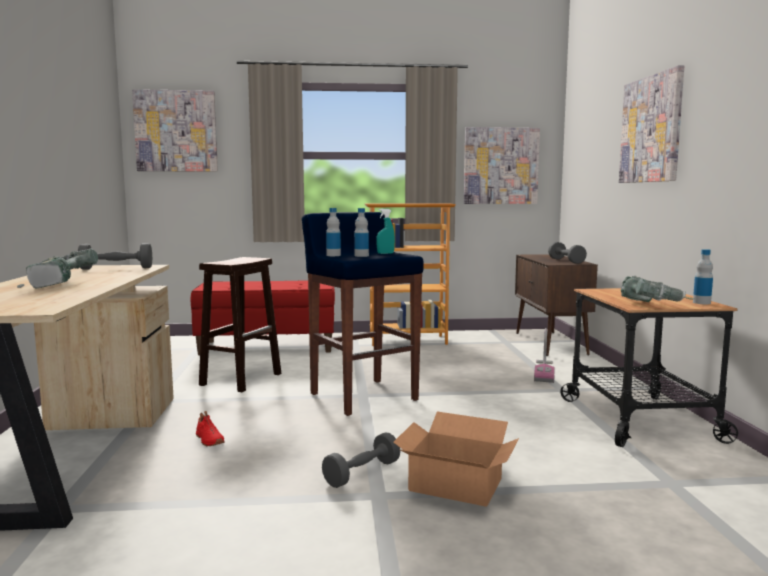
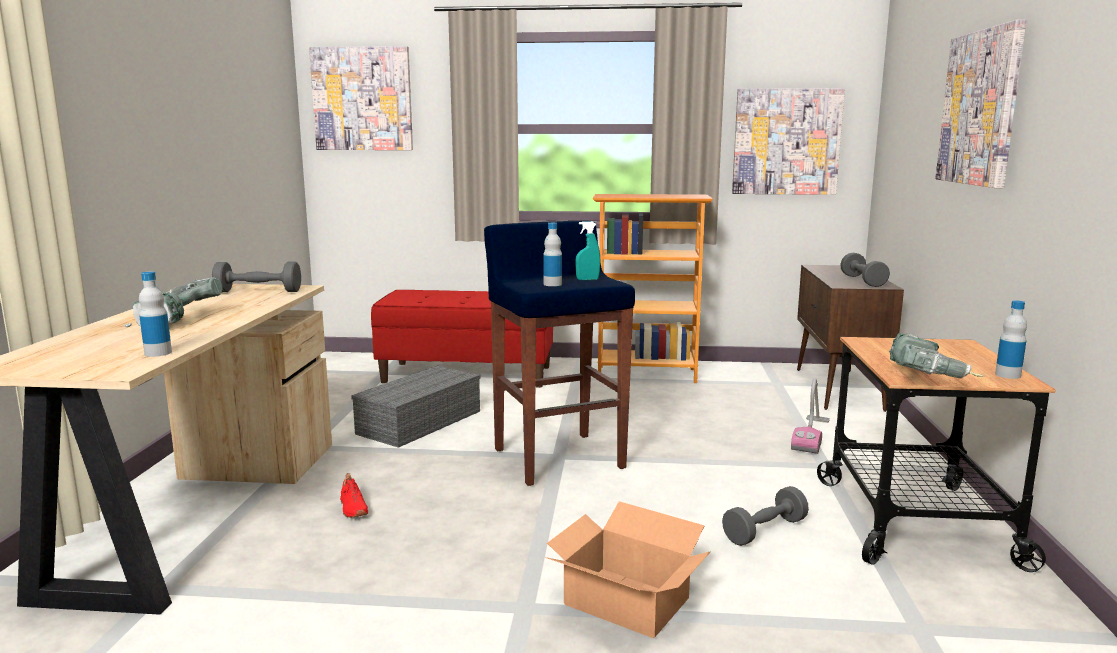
camera: 10 degrees right, 5 degrees up
(241, 379) = (420, 421): brown stool -> grey storage box
(333, 255) = (517, 282): bottle -> bottle (158, 353)
(362, 473) = (516, 573): grey dumbbell -> grey dumbbell (764, 531)

